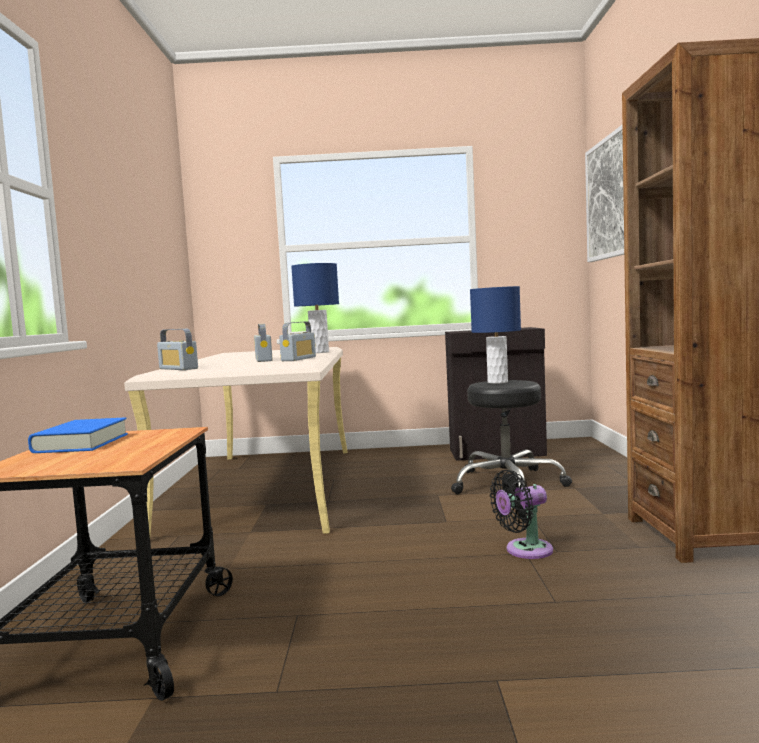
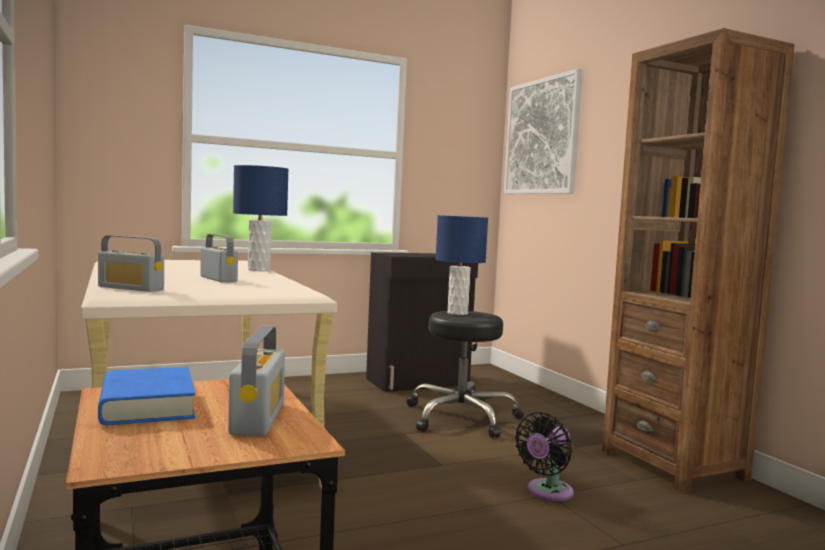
camera: 25 degrees left, 0 degrees up
(299, 359) = (267, 281): radio -> radio (258, 418)

